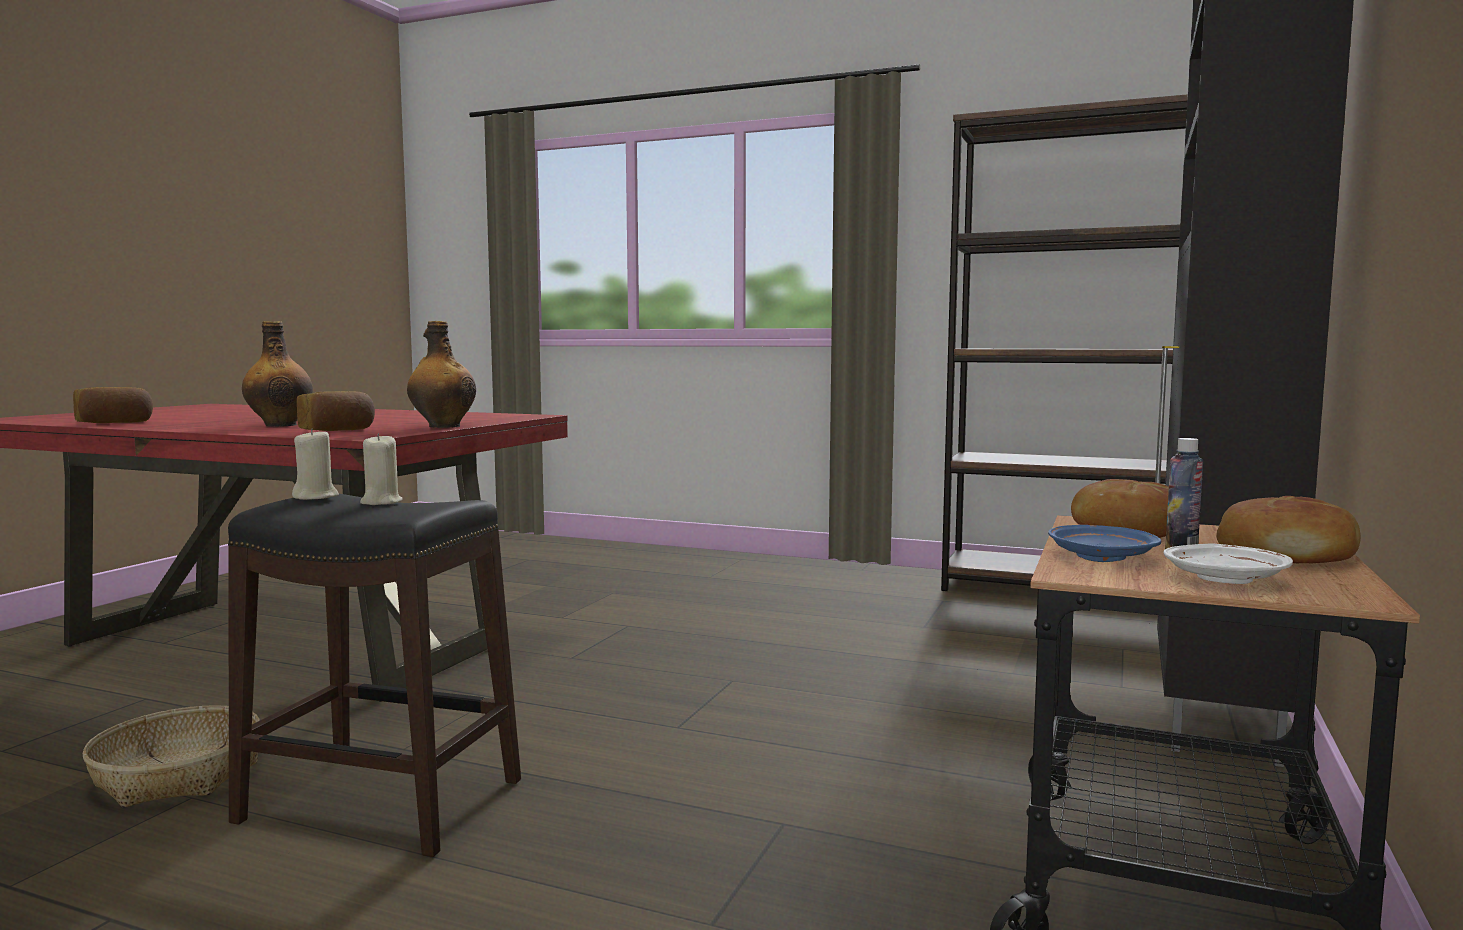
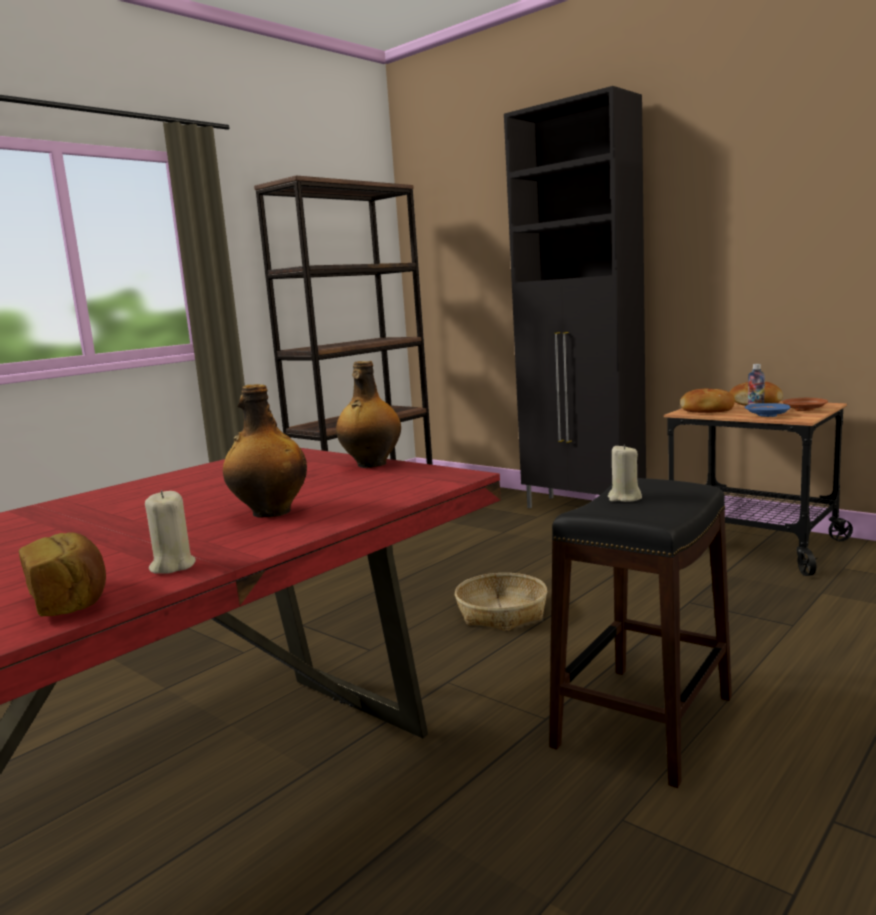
camera: 70 degrees left, 5 degrees up
(178, 774) = (567, 838): basket -> basket (501, 613)
(316, 497) = (615, 509): beige candle -> beige candle (172, 566)
(338, 430) = (380, 487): bread -> none
(1225, 579) = (804, 409): white plate -> brown plate

